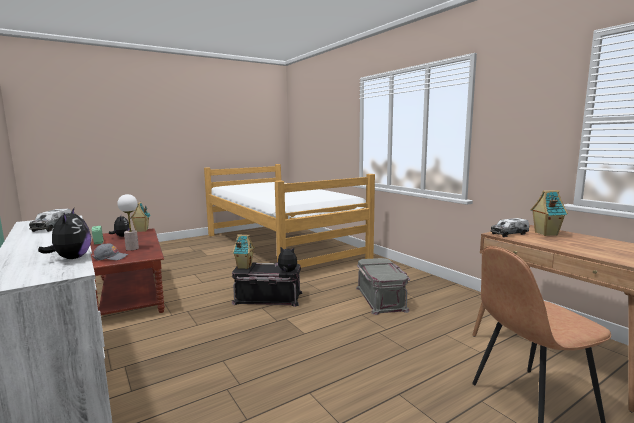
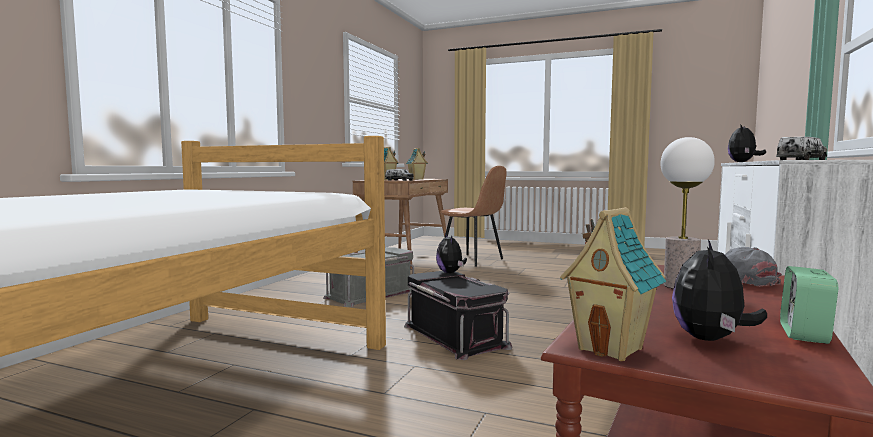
camera: 125 degrees left, 5 degrees down
(244, 266) = (476, 290): toy house -> toy house (416, 179)

